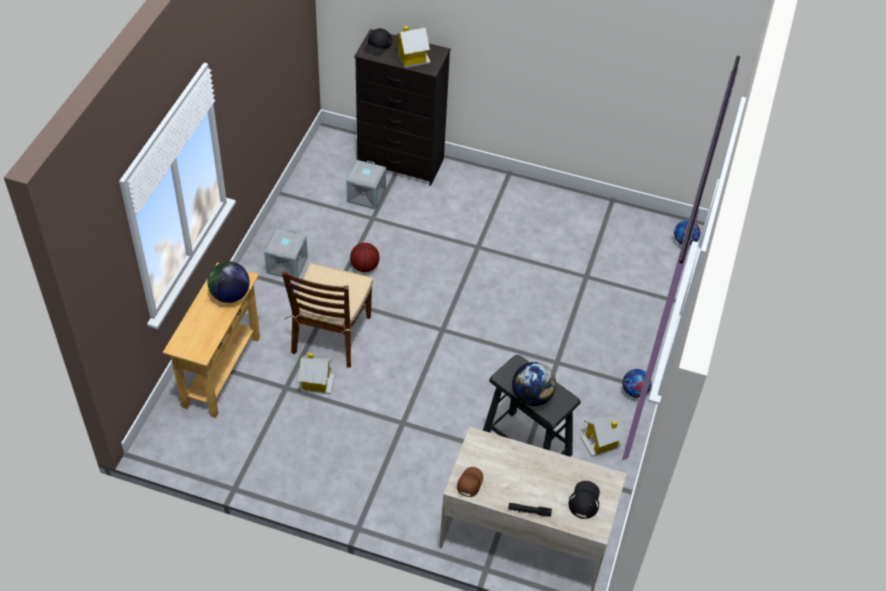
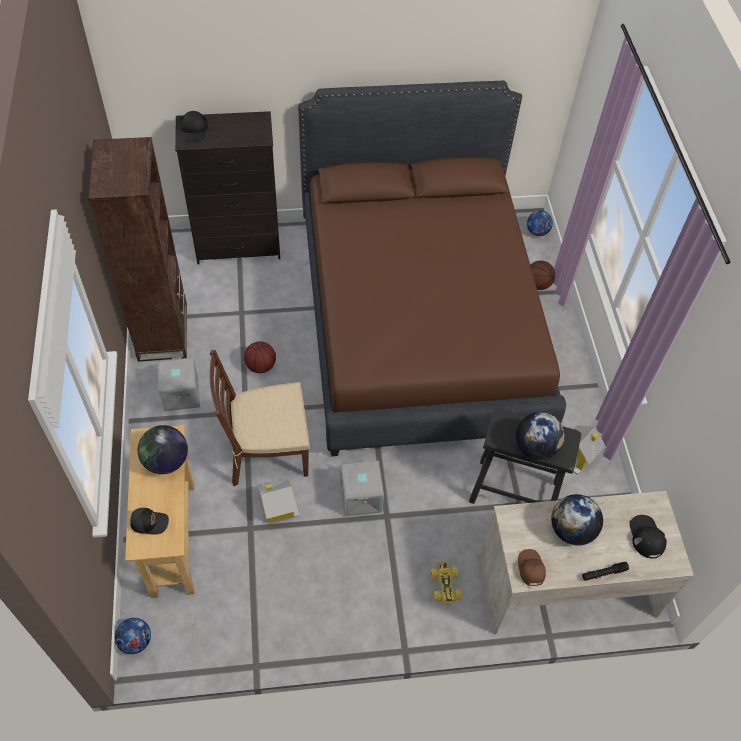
camera: 25 degrees left, 5 degrees up
(194, 333) = (149, 522): none -> black cap
(299, 211) = (163, 332): none -> brown bookcase
(331, 335) = (266, 452): brown chair -> brown chair turned 90 degrees clockwise
(367, 196) = (223, 291): grey storage box -> grey storage box (361, 497)
(412, 58) = (238, 133): toy house -> none
(420, 494) = (445, 585): none -> yellow toy car
(522, 469) = (571, 530): none -> globe
(523, 281) = (419, 323): none -> brown bed
(634, 391) = (577, 393): football -> football (136, 641)
(655, 286) = (537, 284): none -> basketball

